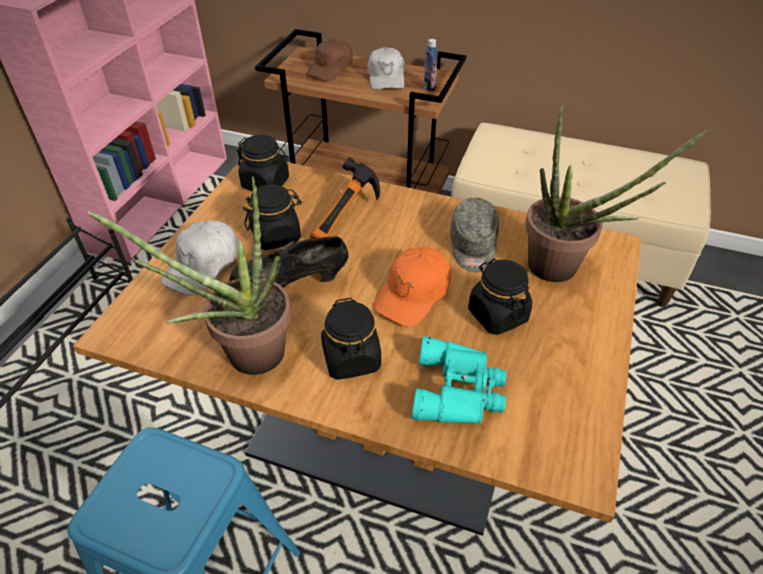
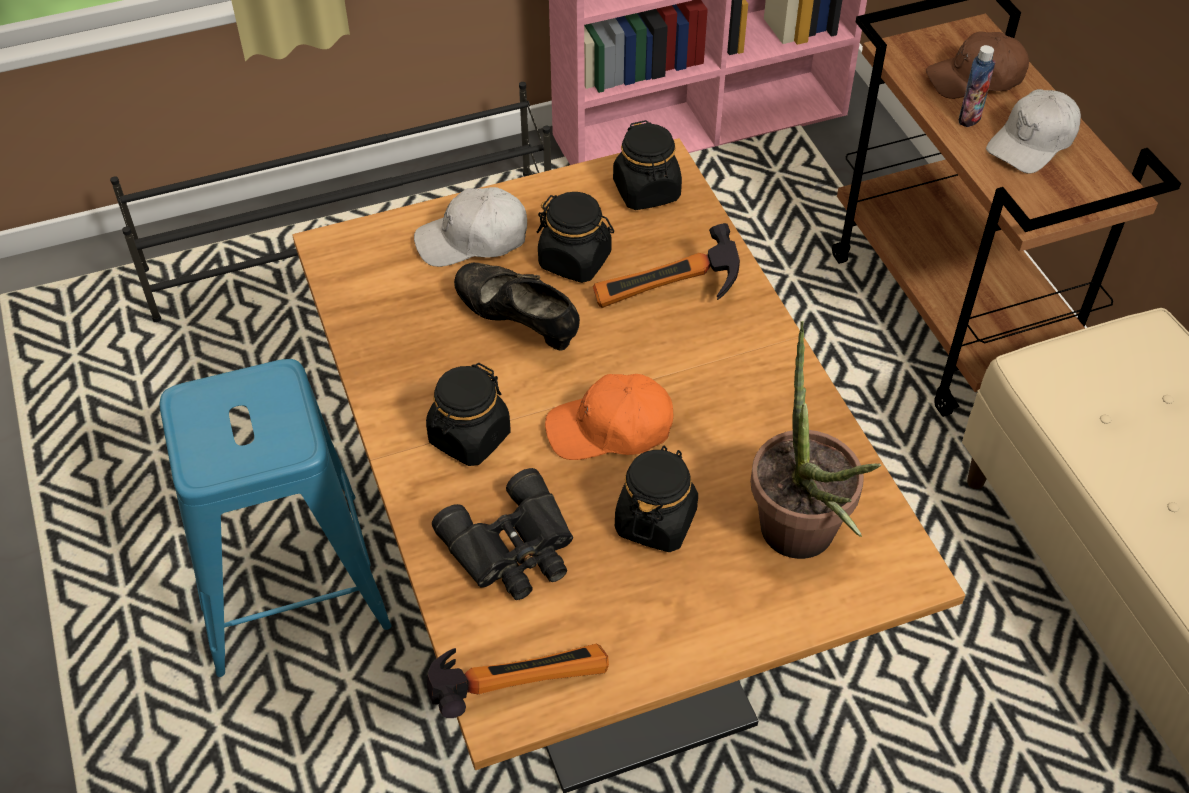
camera: 50 degrees right, 5 degrees up
(243, 356) = (393, 356): potted plant -> none
(429, 87) = (1072, 197): bottle -> bottle (969, 118)
(460, 390) = (514, 549): turquoise binoculars -> black binoculars
(473, 246) = (747, 435): grey cap -> none
(564, 452) = (515, 681): none -> hammer

